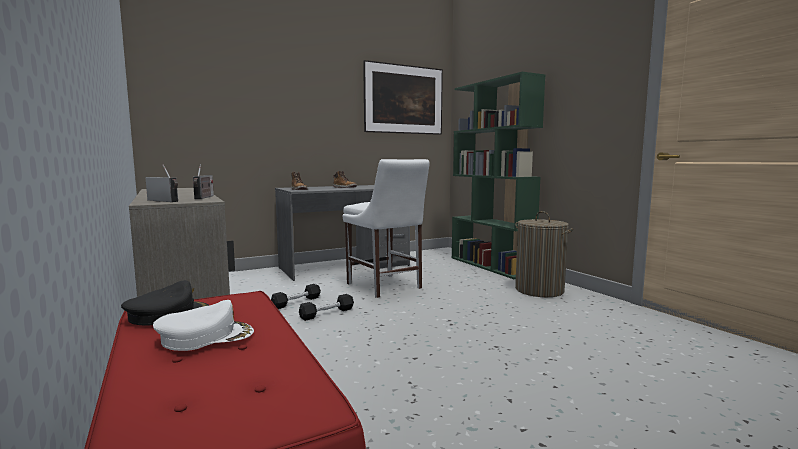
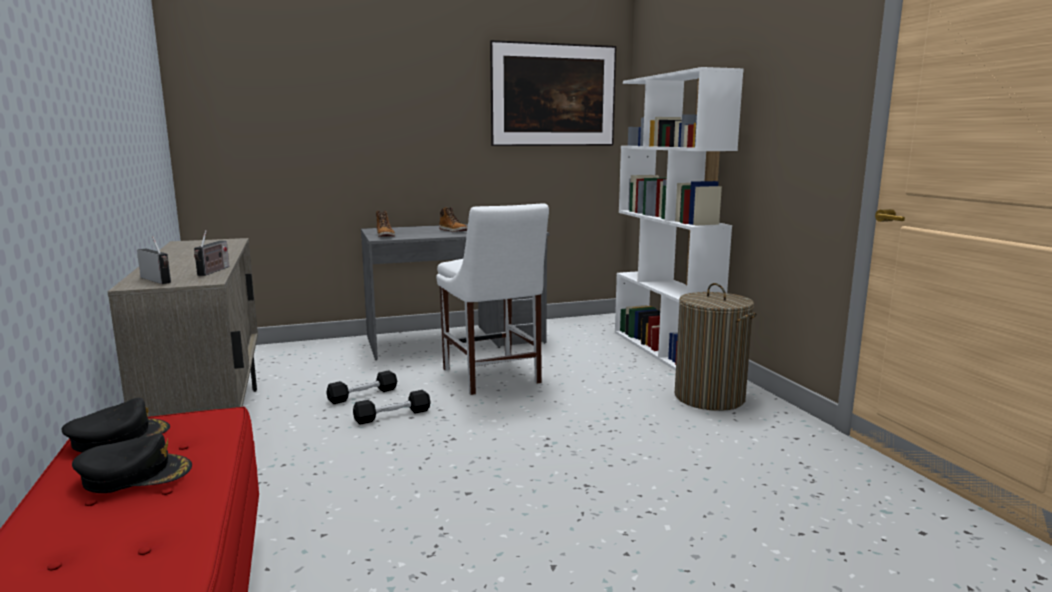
camera: 10 degrees right, 5 degrees up
(206, 336) = (135, 474): white cap -> black cap
(491, 266) = (664, 350): green bookcase -> white bookcase

